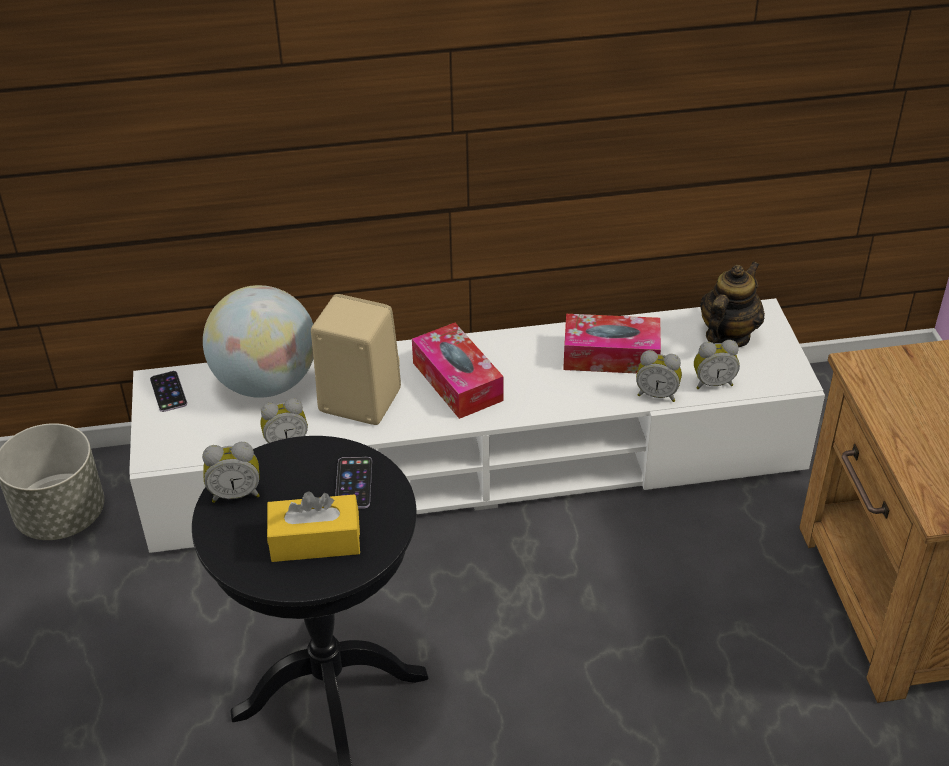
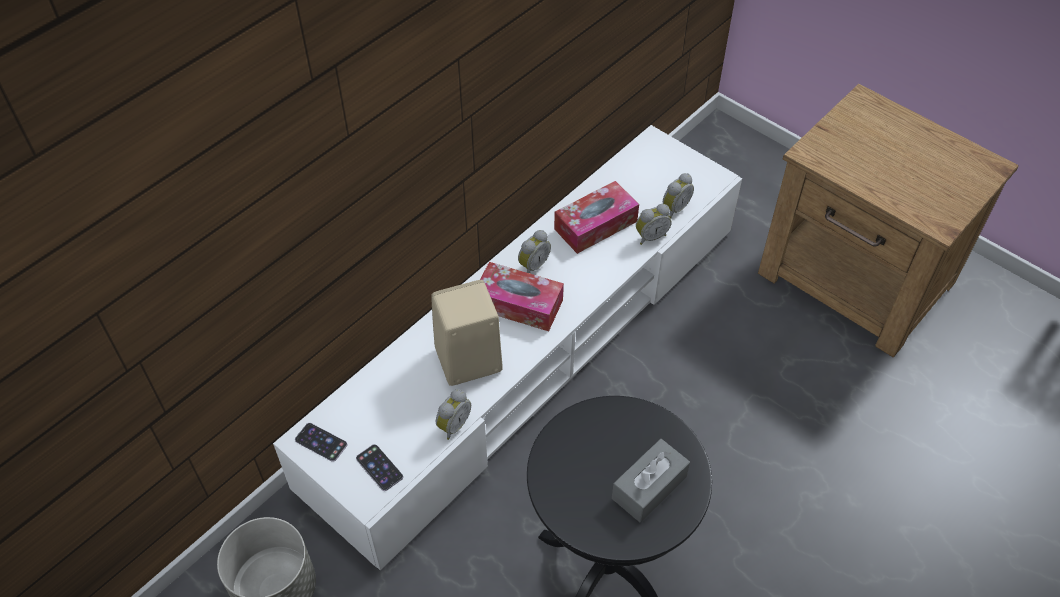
camera: 40 degrees left, 10 degrees up
(235, 493) = (559, 491): alarm clock -> alarm clock (532, 265)
(266, 383) = (387, 388): globe -> none
(315, 540) = (649, 487): yellow tissue box -> grey tissue box
(353, 483) = (625, 429): phone -> phone (379, 467)
(727, 336) = (650, 169): teapot -> none

